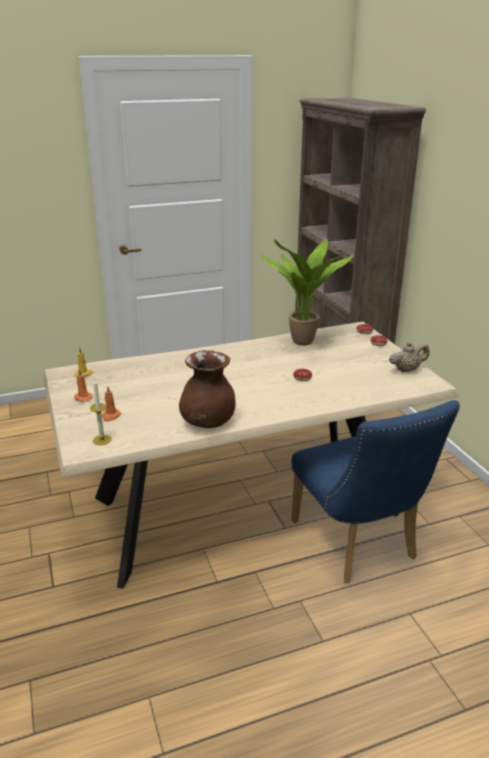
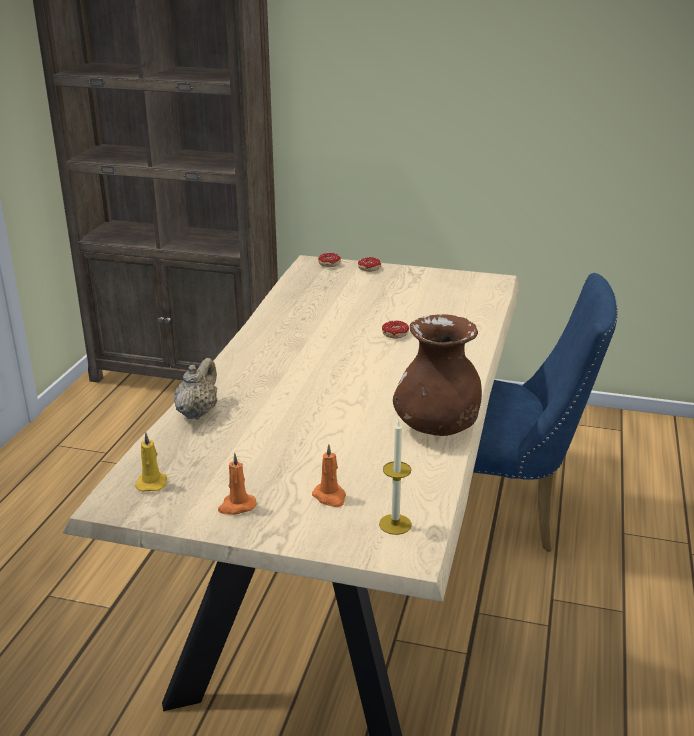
camera: 55 degrees left, 0 degrees up
(304, 344) = (308, 302): potted plant -> none
(407, 370) = (450, 279): beige teapot -> beige teapot (197, 412)

